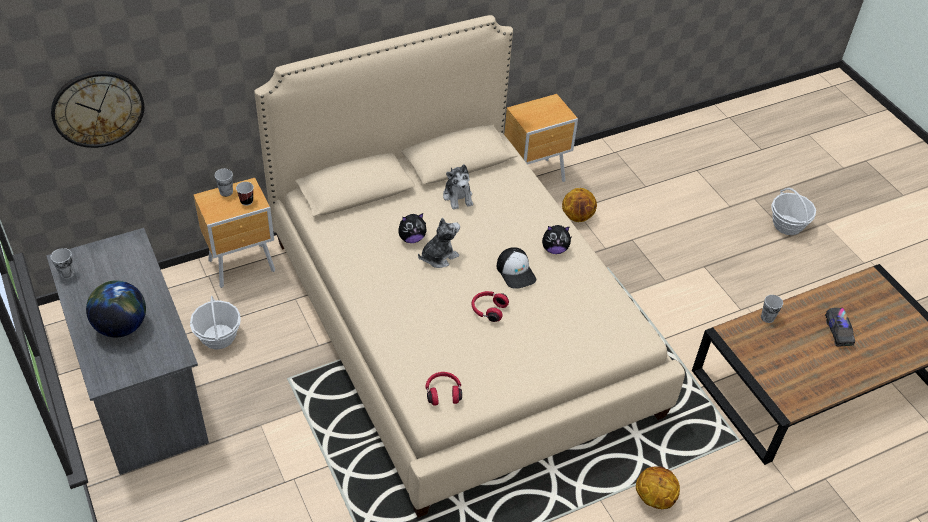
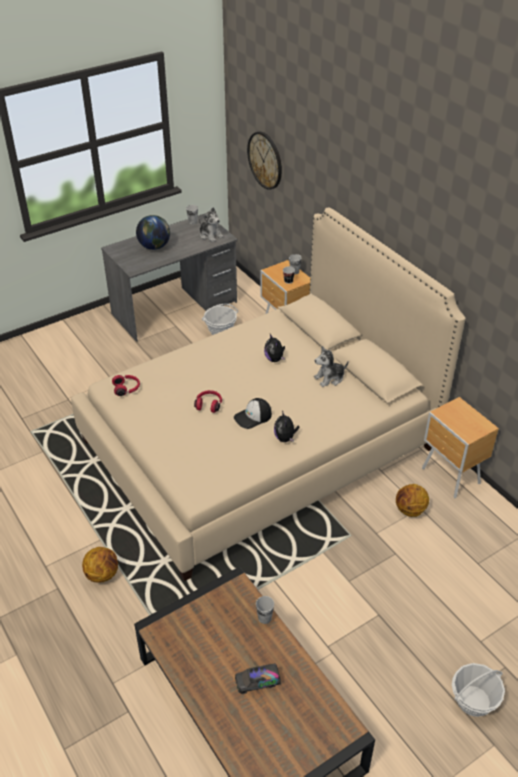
camera: 85 degrees right, 5 degrees down
(438, 256) = (258, 374): plush toy -> plush toy (210, 235)

